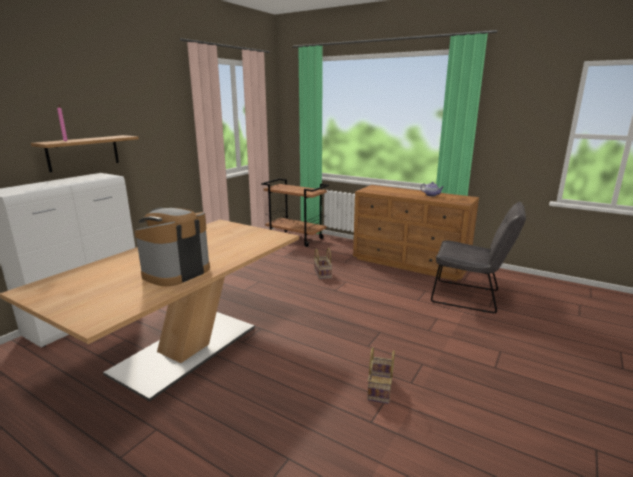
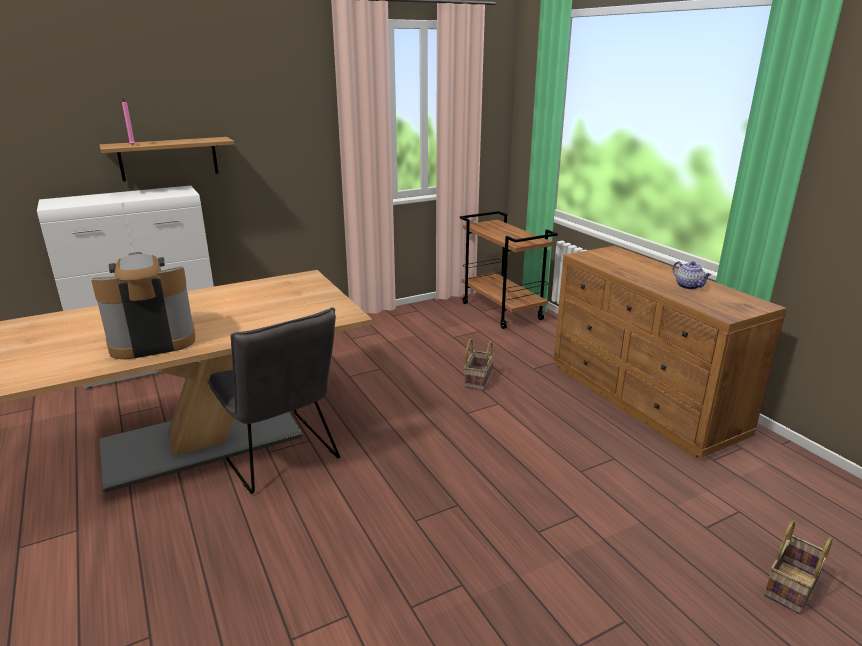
camera: 30 degrees right, 5 degrees up
(380, 390) = (356, 597): basket -> basket (792, 588)
(471, 297) = (687, 498): grey chair -> grey chair (280, 456)

